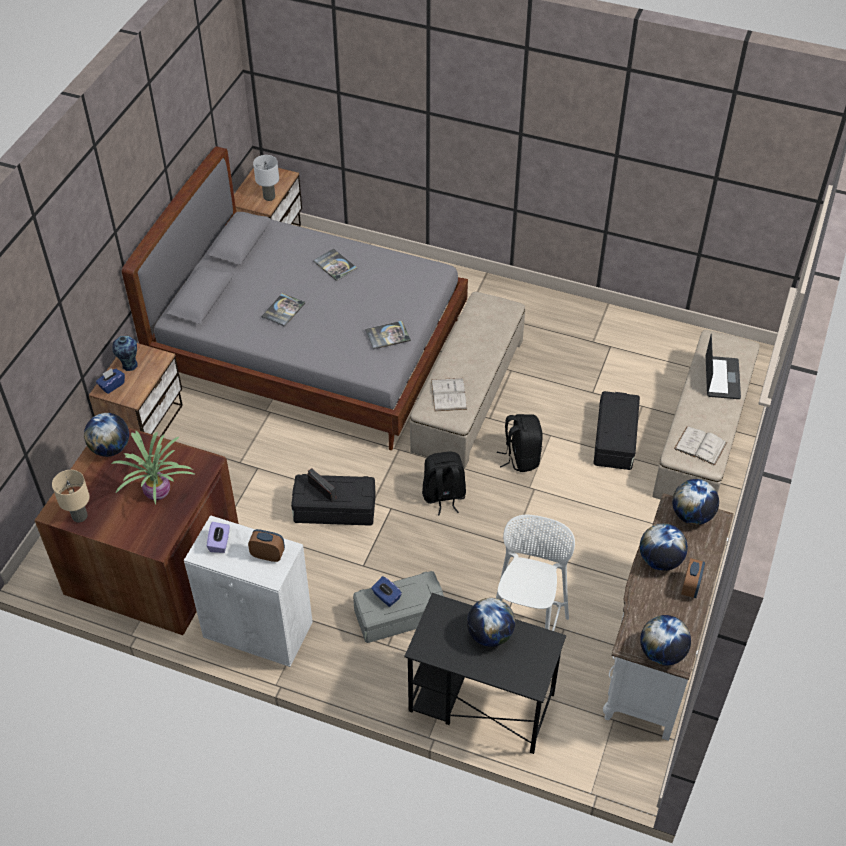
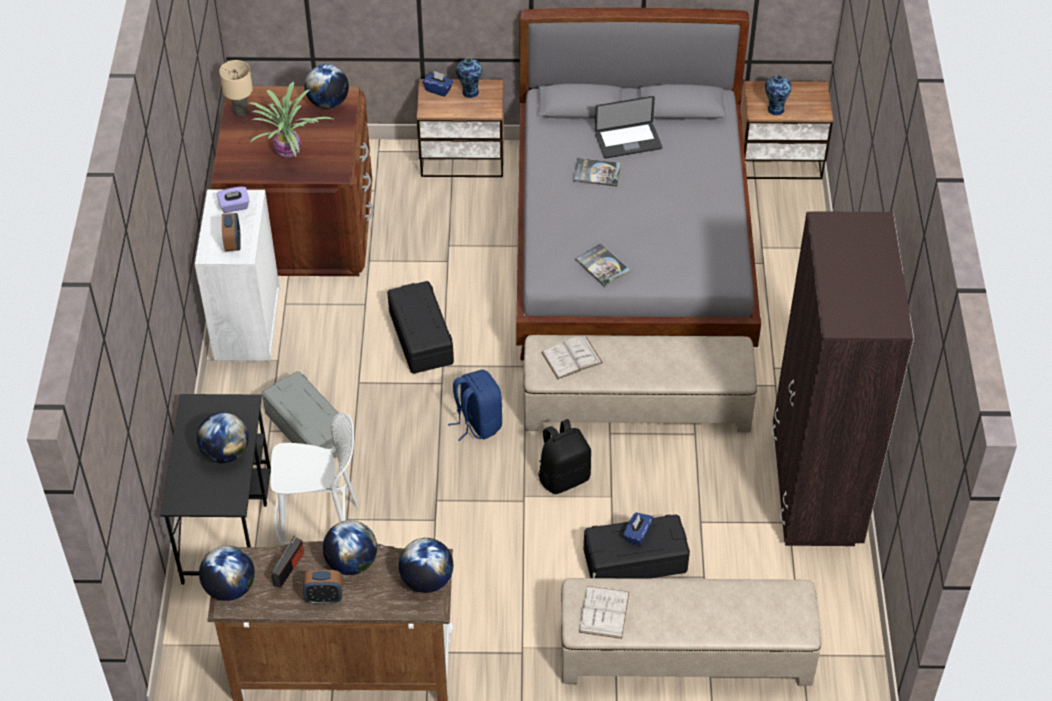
camera: 70 degrees right, 0 degrees up
(268, 197) = (775, 109): white table lamp -> vase
(322, 490) = (414, 306): radio -> radio (288, 569)
(335, 265) = (689, 192): book -> none
(386, 597) = (301, 396): blue tissue box -> blue tissue box (637, 534)
(443, 496) = (477, 423): black backpack -> blue backpack
(585, 323) = (815, 487): none -> brown wardrobe
(722, 378) = (729, 614): laptop -> laptop (628, 141)

